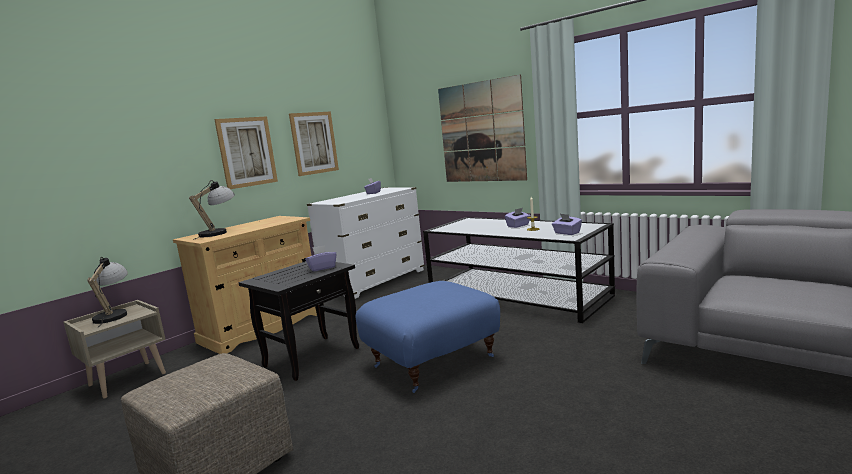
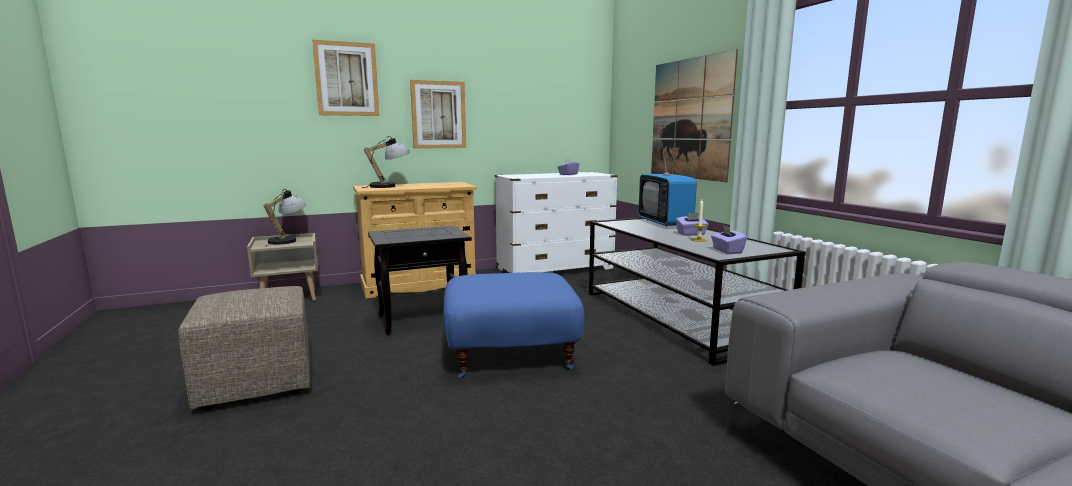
camera: 25 degrees right, 0 degrees up
(314, 143) = (514, 114): picture -> picture (346, 79)
(322, 268) = (442, 234): purple tissue box -> none
(483, 221) = (665, 223): none -> television

